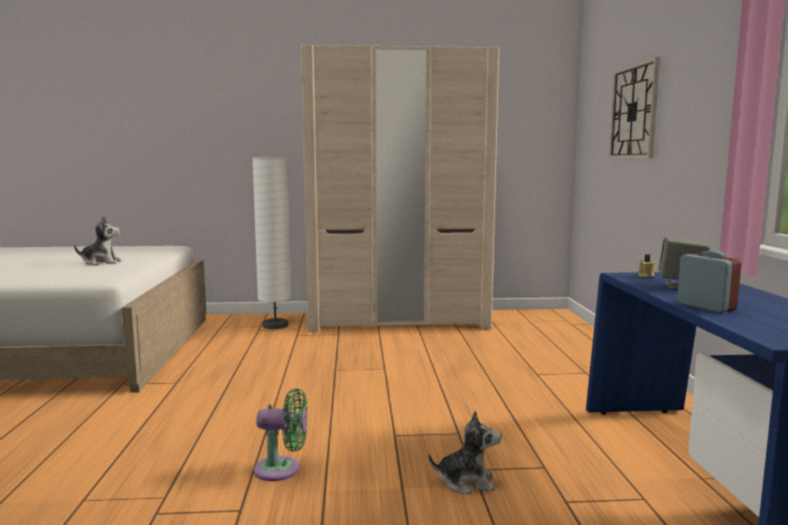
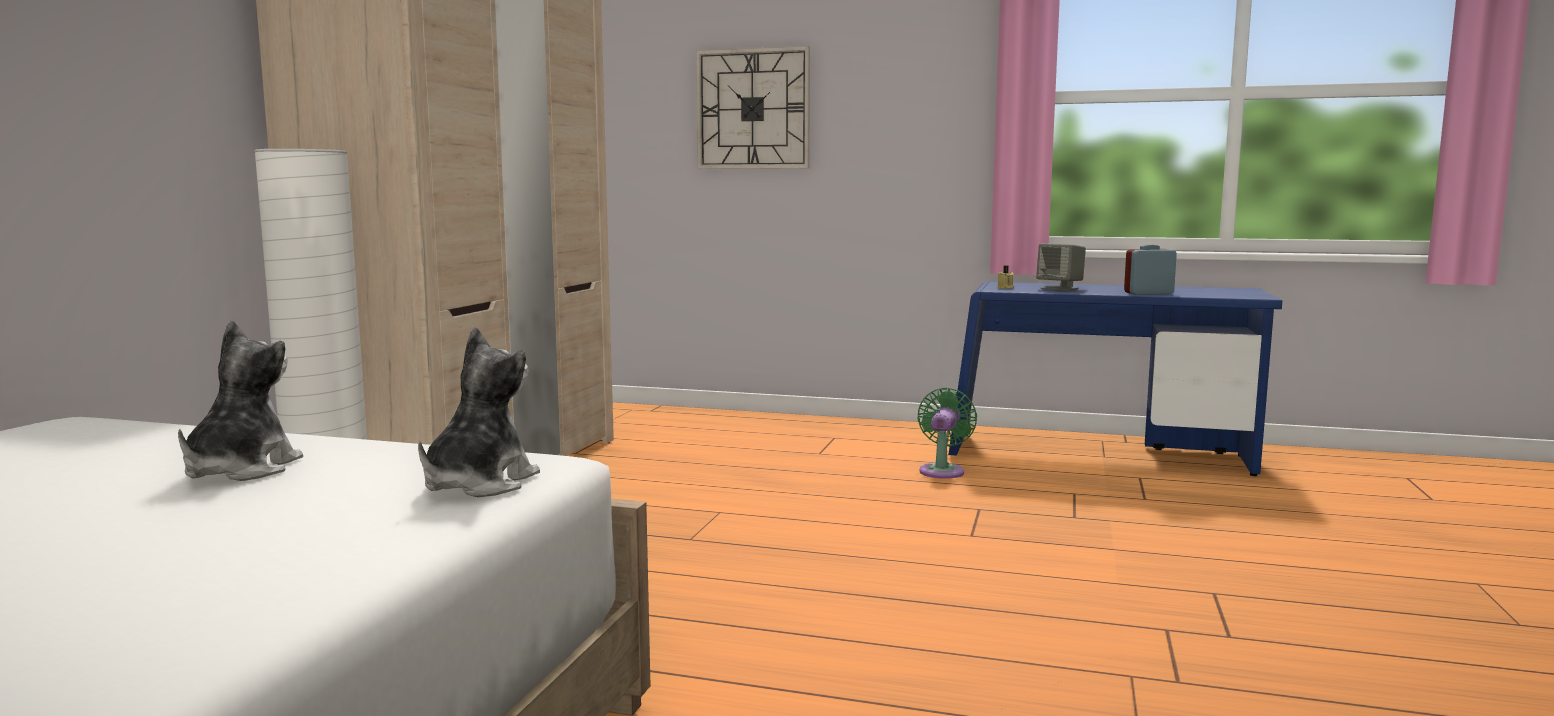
camera: 70 degrees left, 0 degrees up
(282, 469) = (1056, 600): green fan -> green fan (943, 470)
(466, 482) = (1103, 523): plush toy -> plush toy (478, 484)

